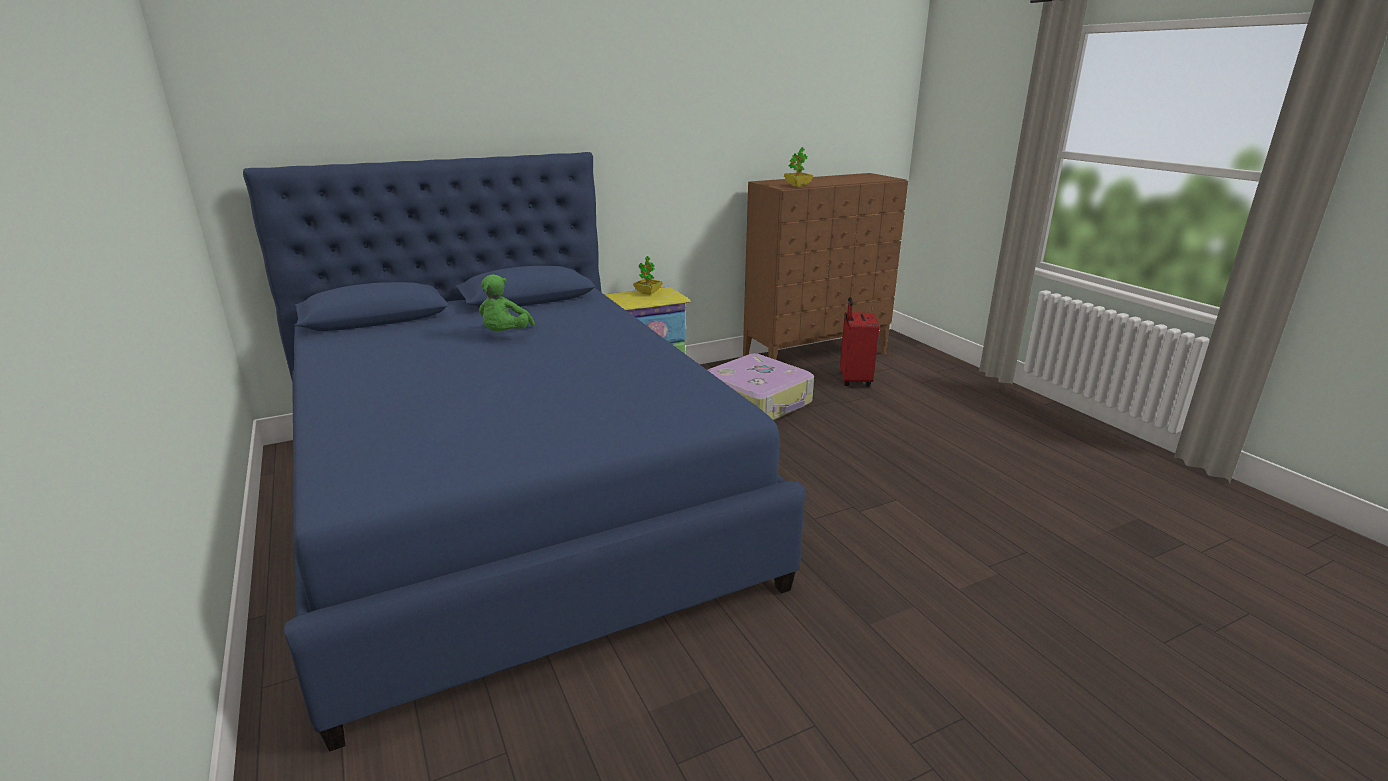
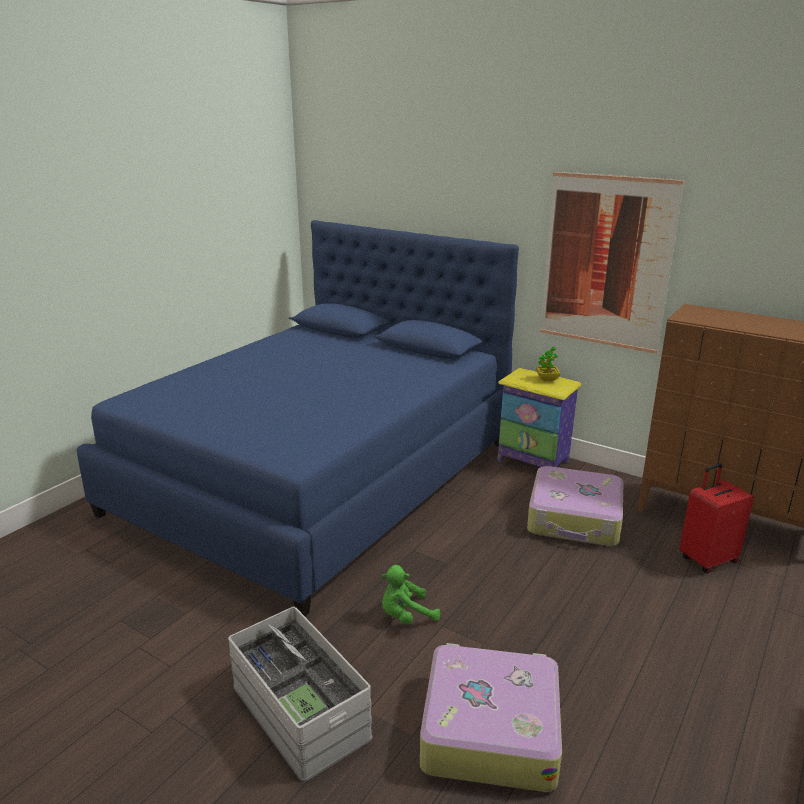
camera: 60 degrees right, 0 degrees up
(505, 335) = (352, 364): green plush toy -> green plush toy (406, 616)
(673, 156) = (606, 262): none -> picture
(797, 185) = (703, 321): potted plant -> none
(941, 634) = (298, 711): none -> grey storage box
(1003, 532) = (489, 729): none -> suitcase

